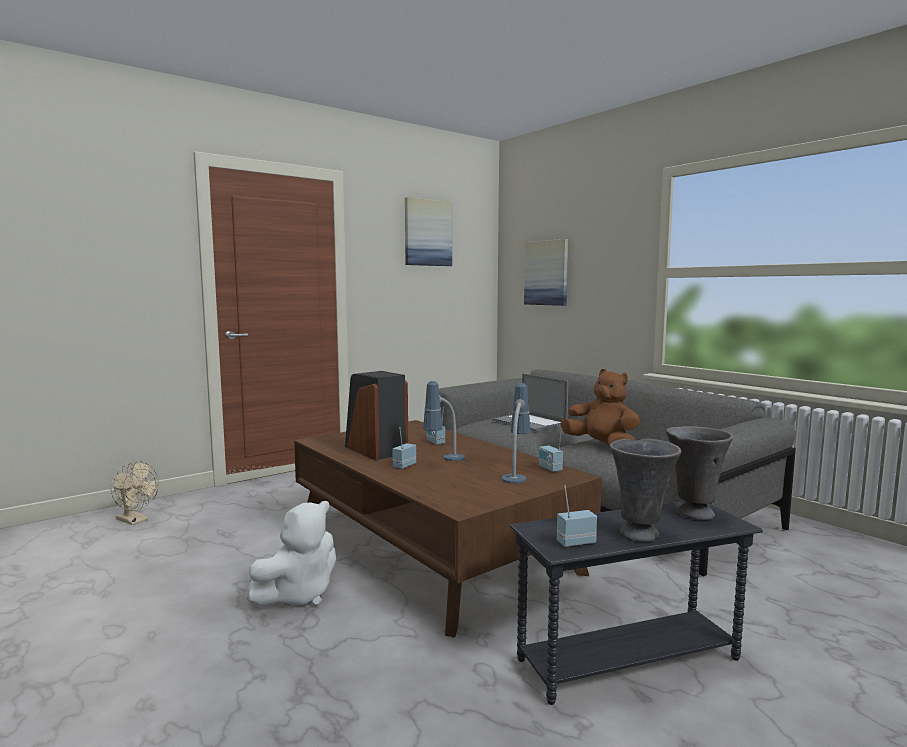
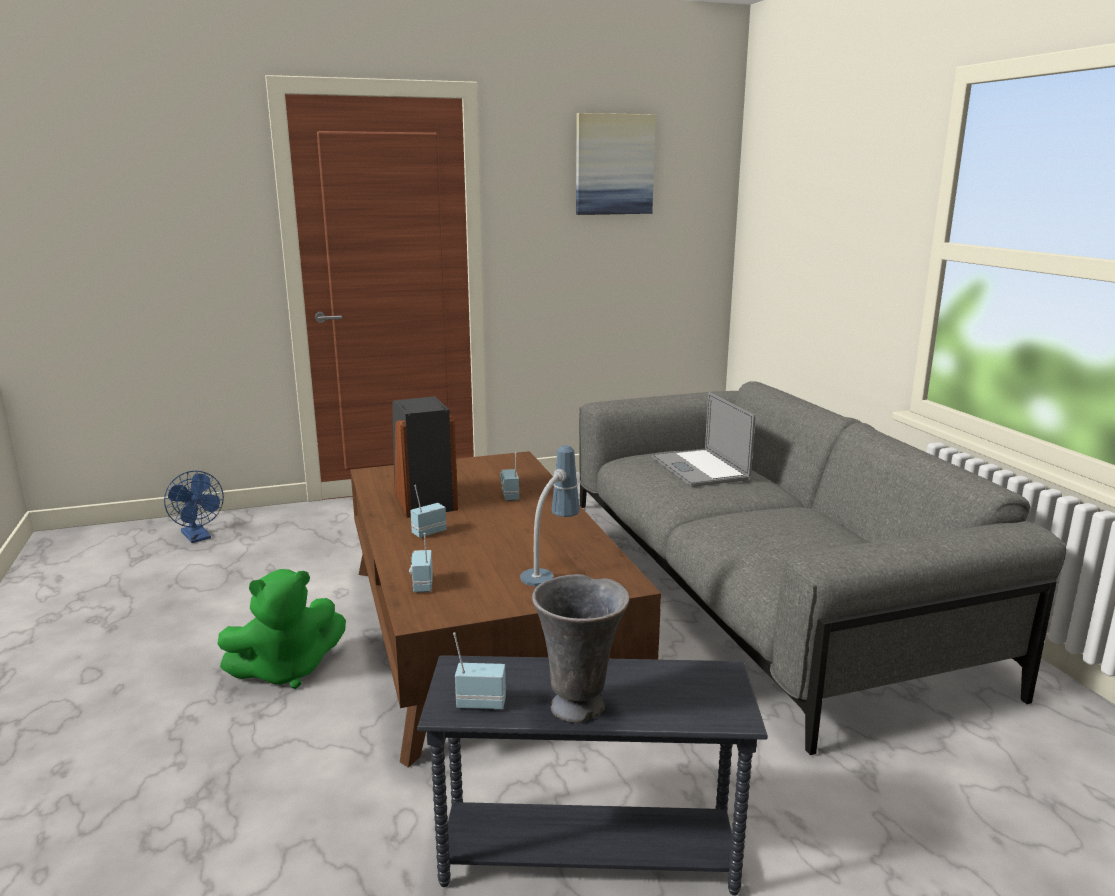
camera: 20 degrees right, 10 degrees up
(135, 521) = (198, 537): beige fan -> blue fan
(298, 595) = (287, 670): white plush toy -> green plush toy
(444, 461) = (484, 532): table lamp -> none
(546, 273) = (792, 229): picture -> none
(549, 469) = (605, 566): radio -> radio (421, 585)
(602, 446) = (759, 527): brown plush toy -> none
(693, 513) = (697, 687): grey vase -> none

